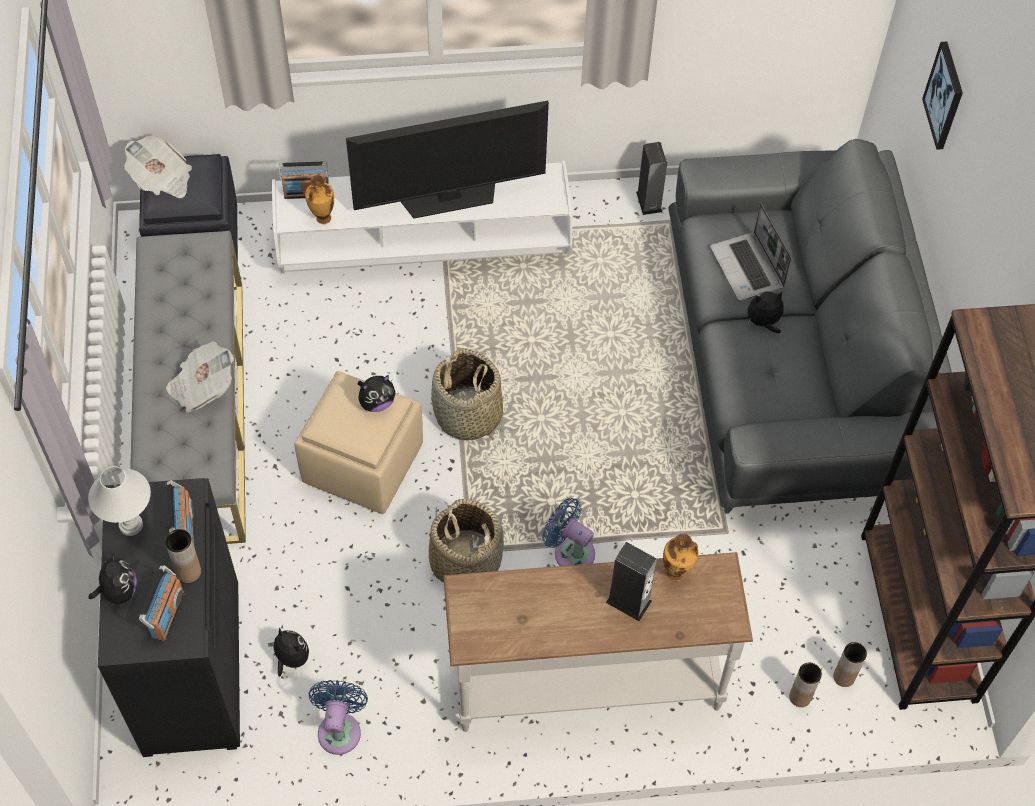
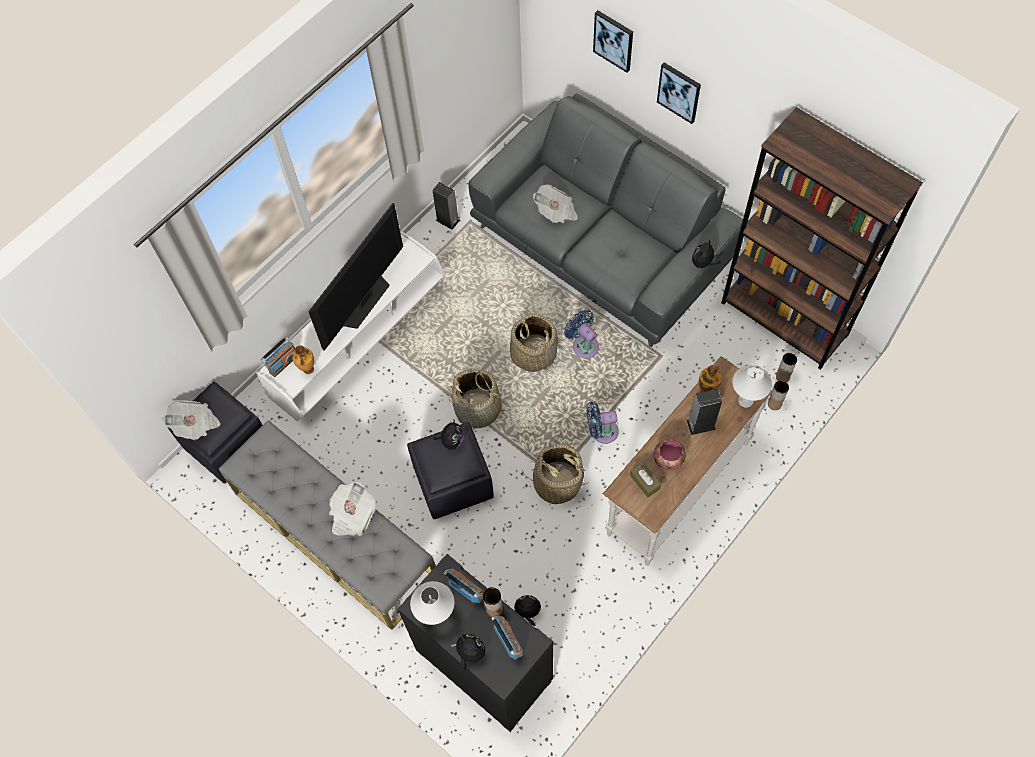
camera: 40 degrees left, 5 degrees up
(340, 728) = (589, 622): blue fan -> blue fan (583, 344)
(362, 462) = (452, 481): beige ottoman -> black ottoman
(499, 603) = (644, 482): none -> brown tissue box
(552, 604) = (668, 459): none -> bowl
(588, 409) = (533, 353): none -> basket
(708, 622) = (745, 400): none -> white table lamp
(748, 268) = (556, 212): laptop -> newspaper
(763, 322) = (591, 234): plush toy -> plush toy (703, 263)
(968, 211) = (679, 92): none -> picture

